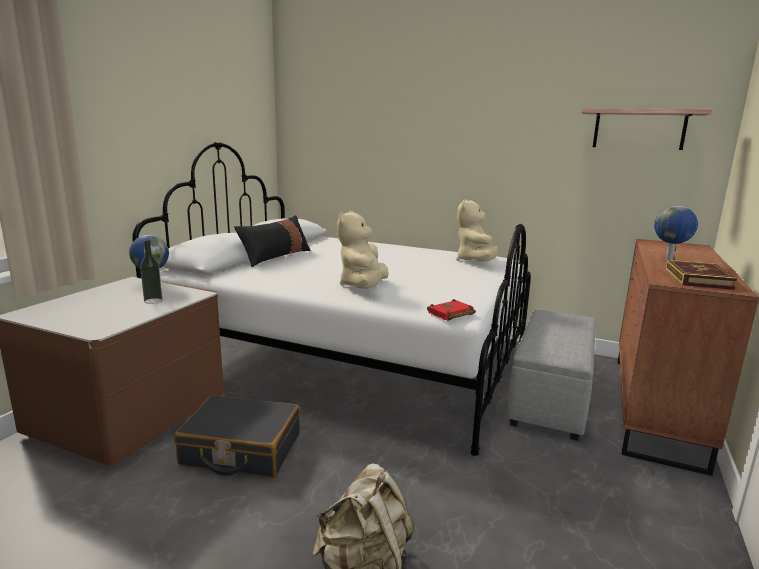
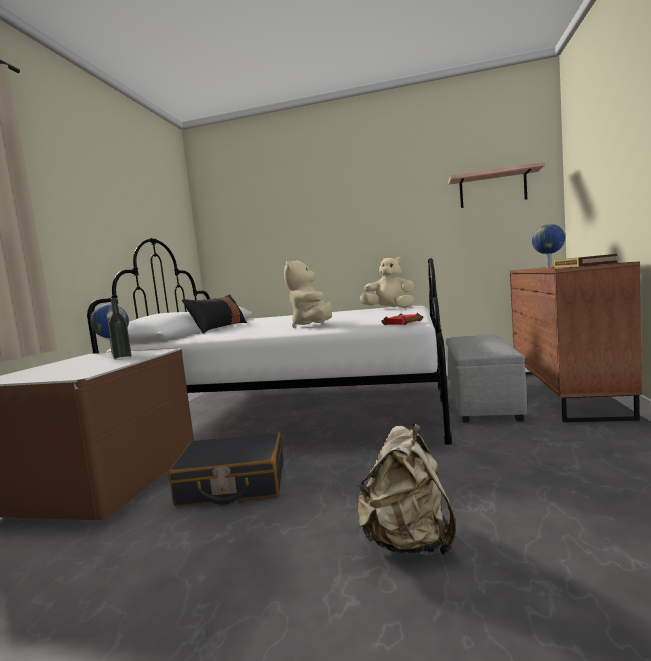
camera: 10 degrees left, 10 degrees down
(475, 261) = (390, 308): beige plush toy -> beige plush toy turned 120 degrees clockwise

